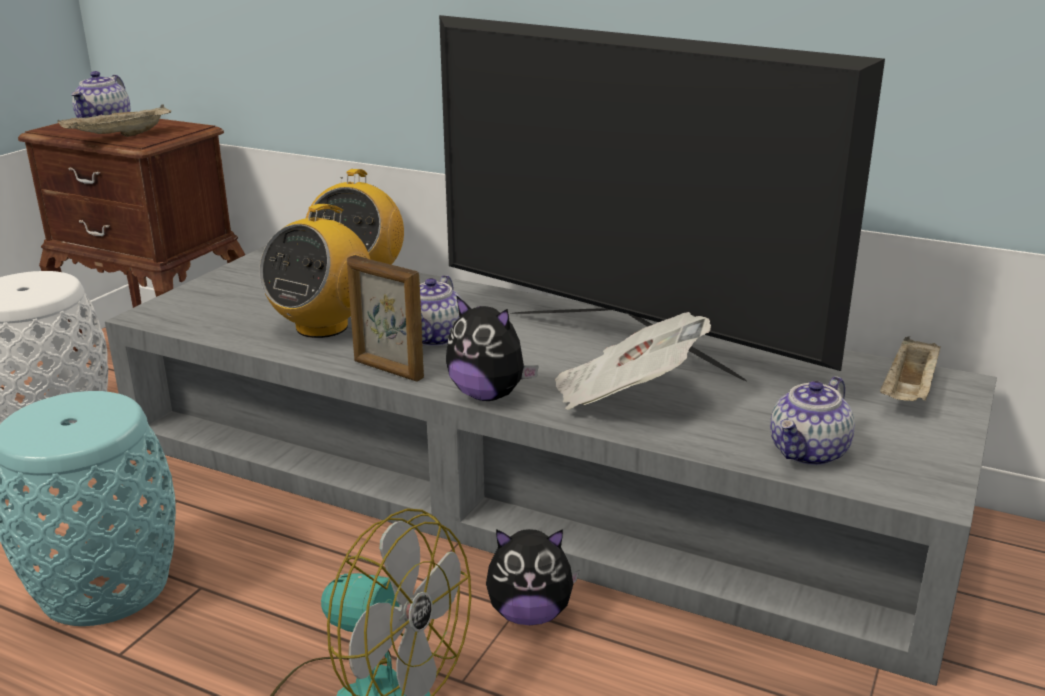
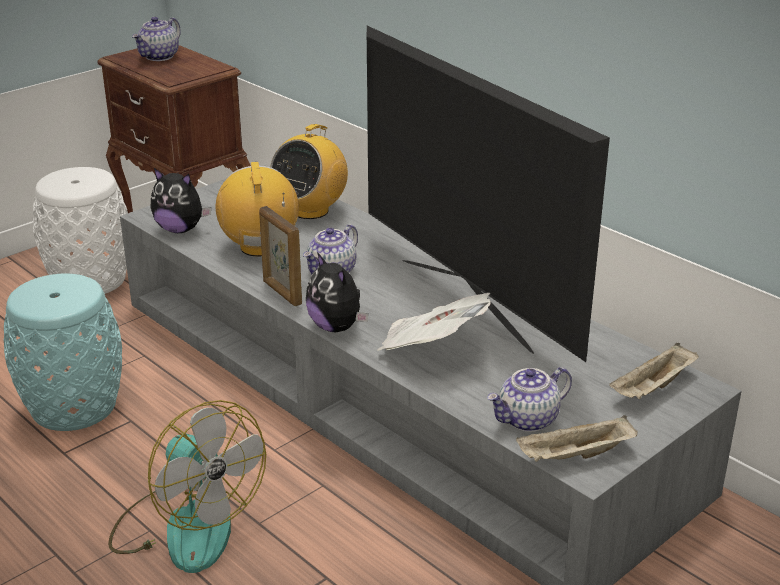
camera: 20 degrees right, 5 degrees up
(118, 137) = (160, 72): beige tray -> beige tray (575, 456)
(322, 326) = (260, 247): radio -> radio turned 120 degrees clockwise
(530, 614) = (330, 490): plush toy -> plush toy (180, 229)

